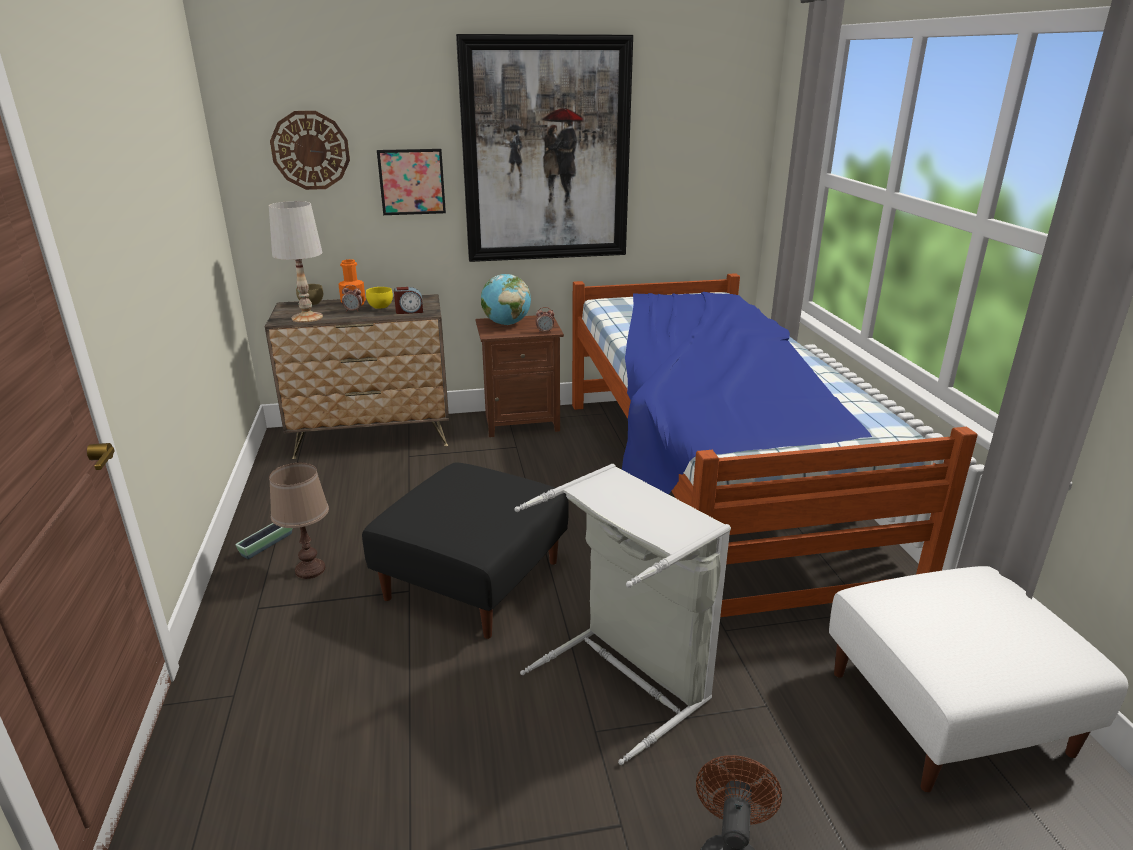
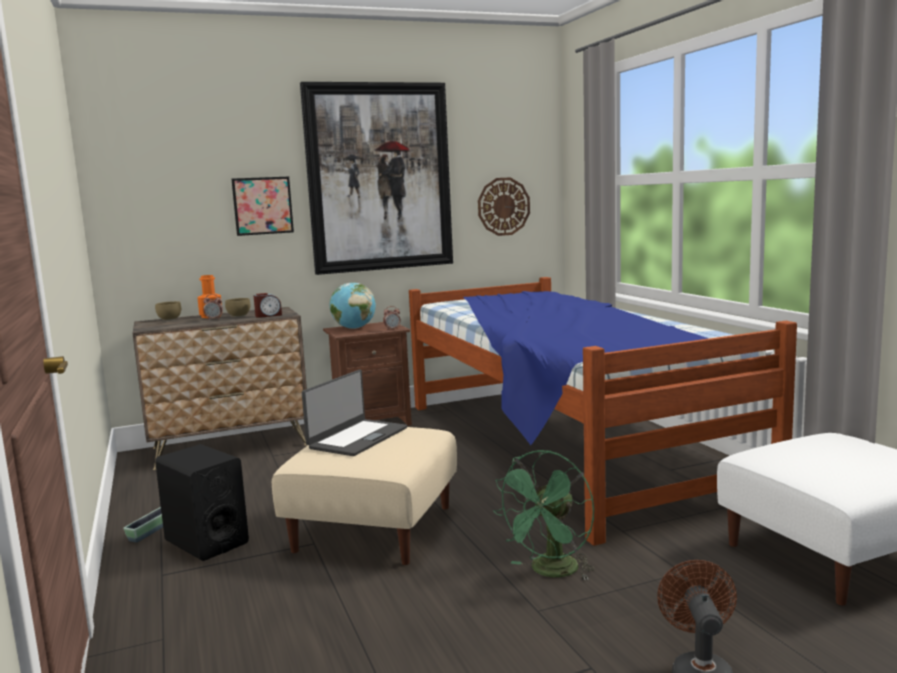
camera: 10 degrees left, 15 degrees down
(307, 317) = (171, 325): white table lamp -> none
(310, 150) = (171, 180): wall clock -> wall clock (503, 206)
(310, 569) = (206, 541): brown table lamp -> black speaker
(381, 307) = (239, 316): yellow bowl -> brown bowl
(461, 490) = (357, 438): none -> laptop
(472, 579) = (373, 528): black ottoman -> beige ottoman
(628, 678) = (550, 572): grey laundry basket -> green fan

